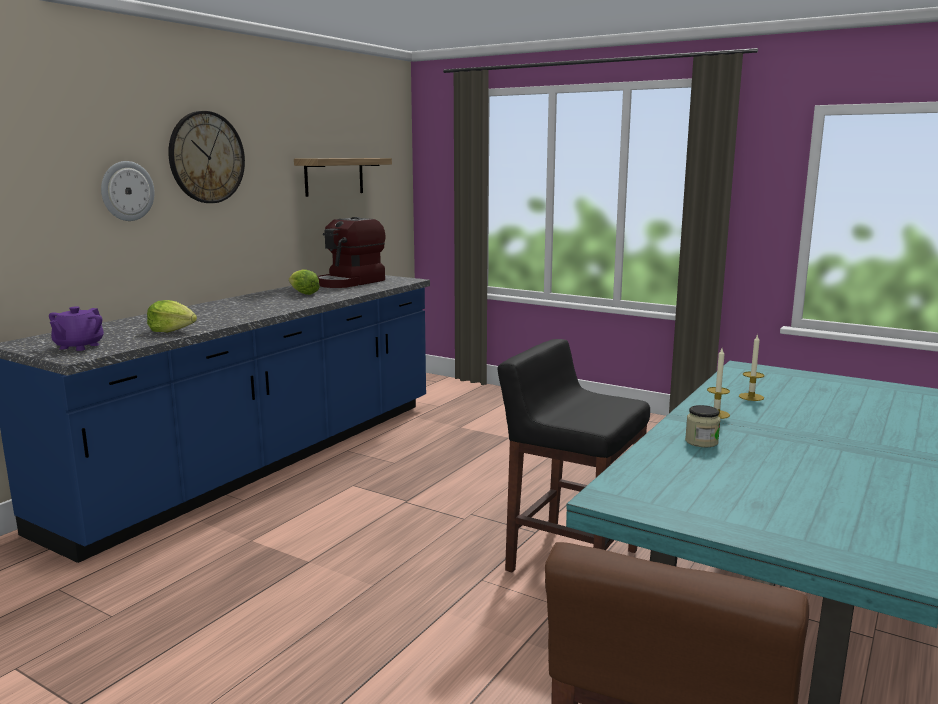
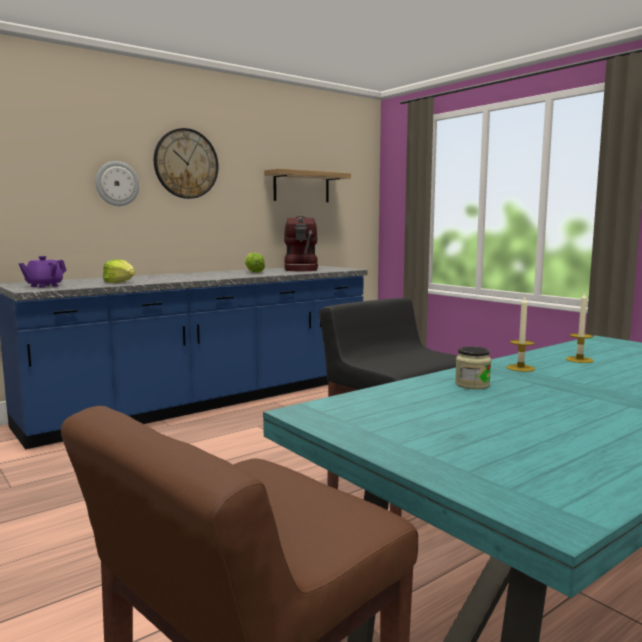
camera: 20 degrees right, 5 degrees down
(350, 282) = (301, 269): coffee machine -> coffee machine turned 60 degrees counterclockwise

